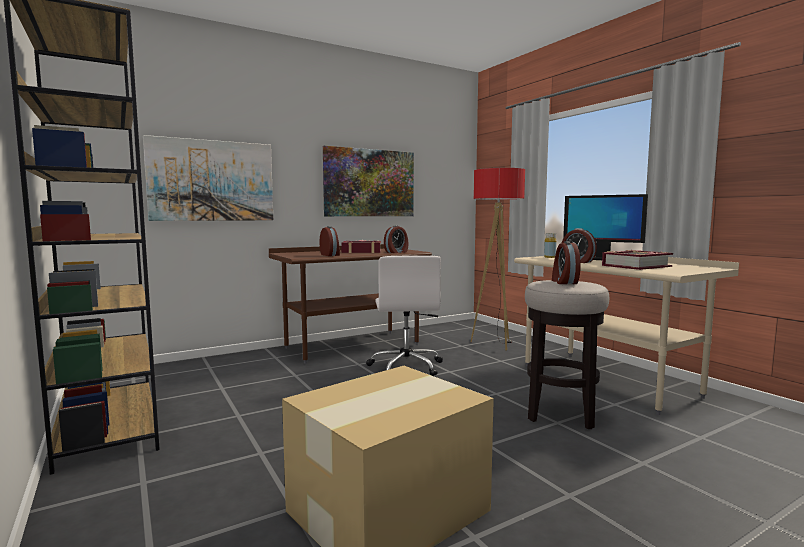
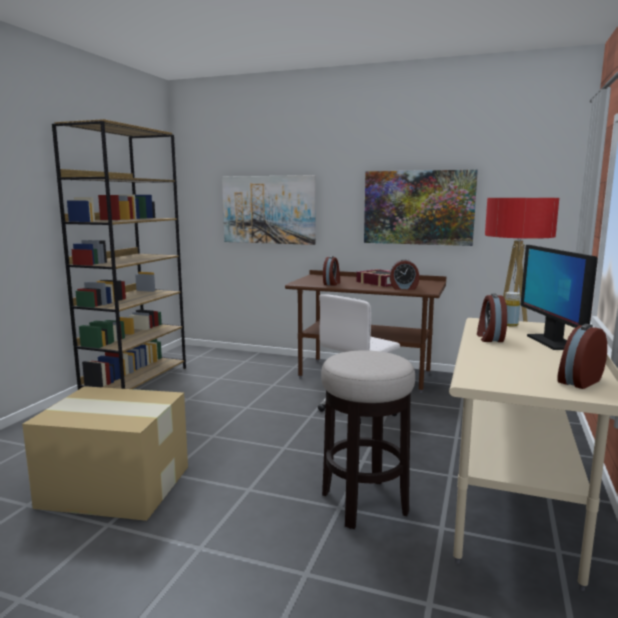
camera: 50 degrees right, 5 degrees up
(564, 282) = (365, 358): alarm clock -> alarm clock (578, 381)
(635, 266) = (507, 361): book -> none

